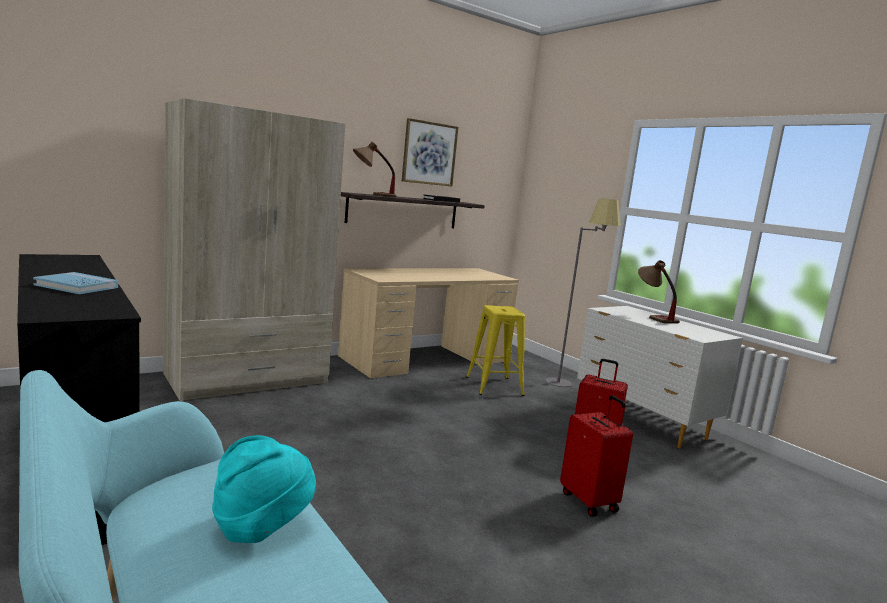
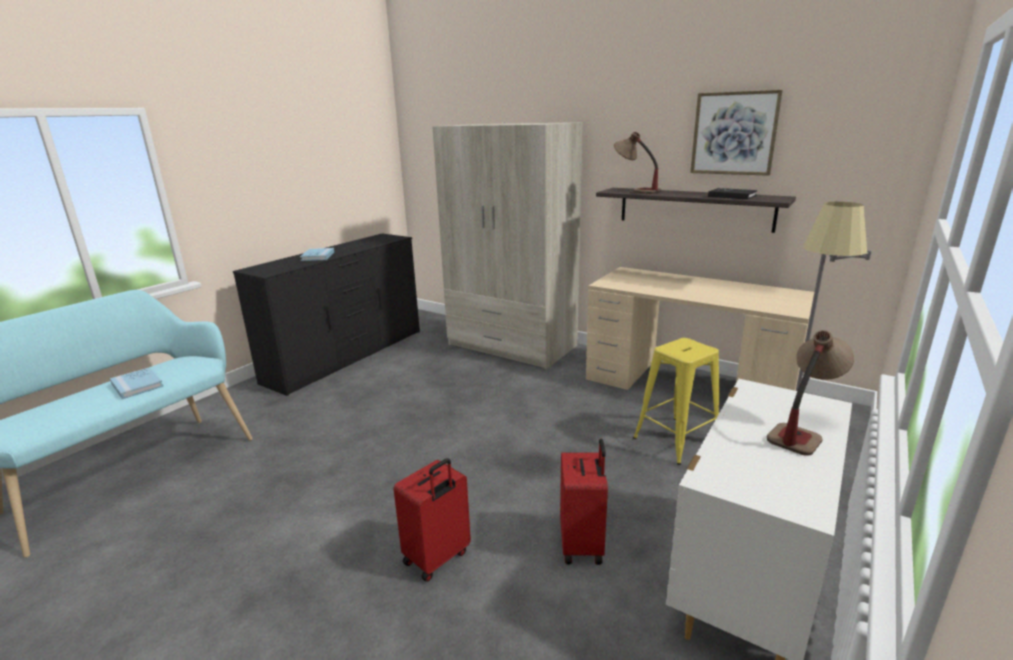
camera: 70 degrees right, 10 degrees up
(262, 527) = (137, 385): turquoise hat -> blue book

